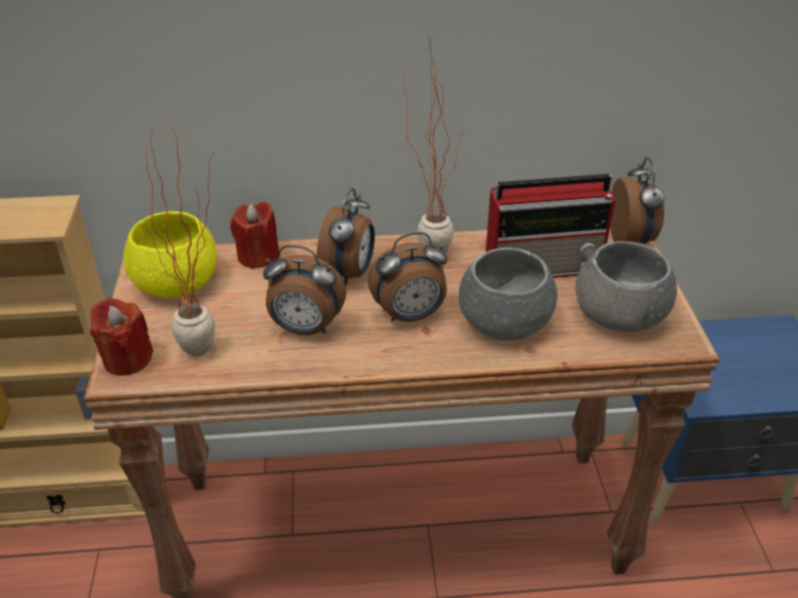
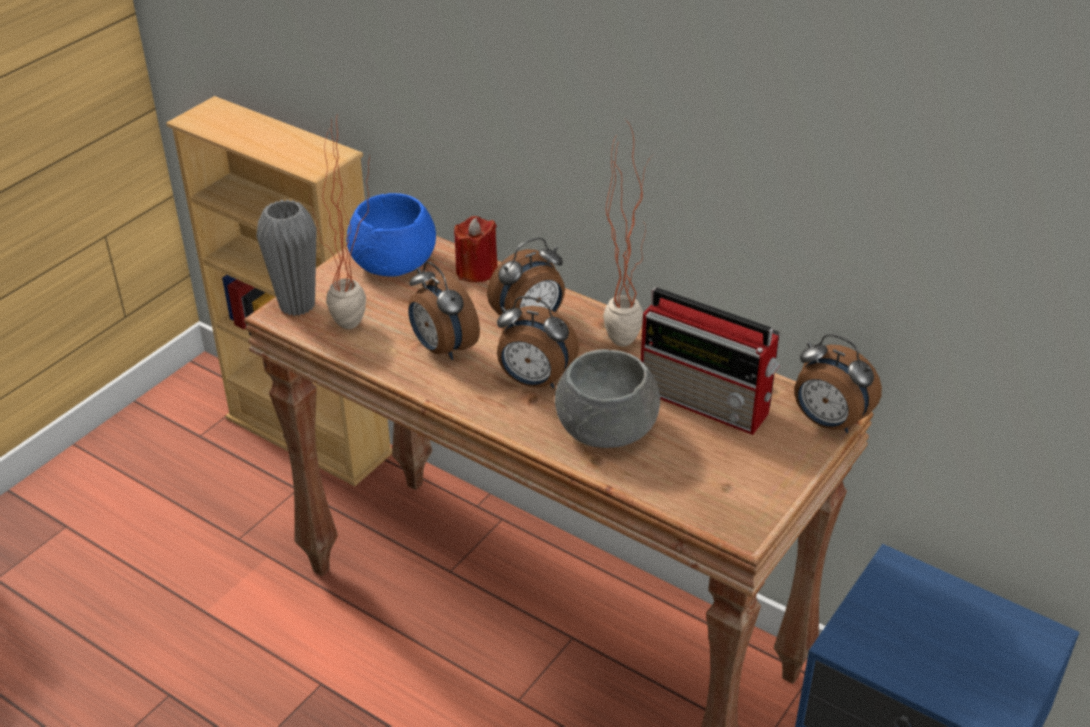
camera: 40 degrees right, 0 degrees up
(127, 359) = (297, 305): red candle -> grey vase
(175, 282) = (392, 262): yellow bowl -> blue bowl
(619, 313) = (717, 476): grey bowl -> none
(631, 241) = (828, 422): alarm clock -> alarm clock turned 90 degrees clockwise

